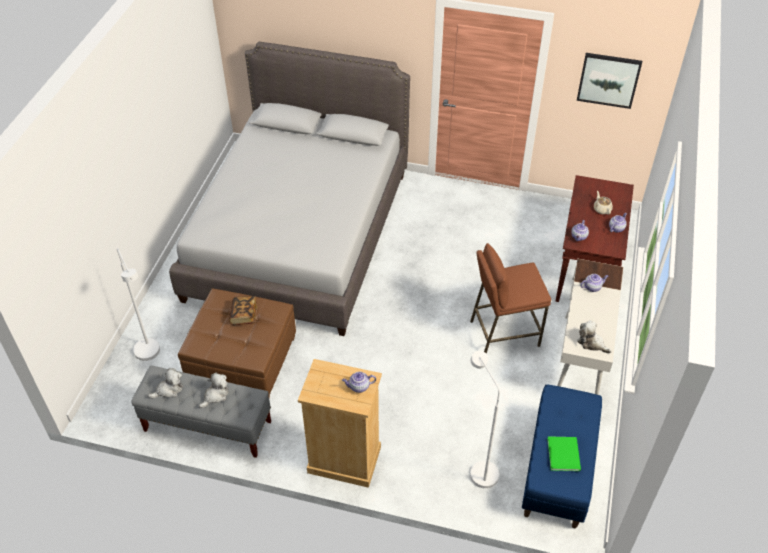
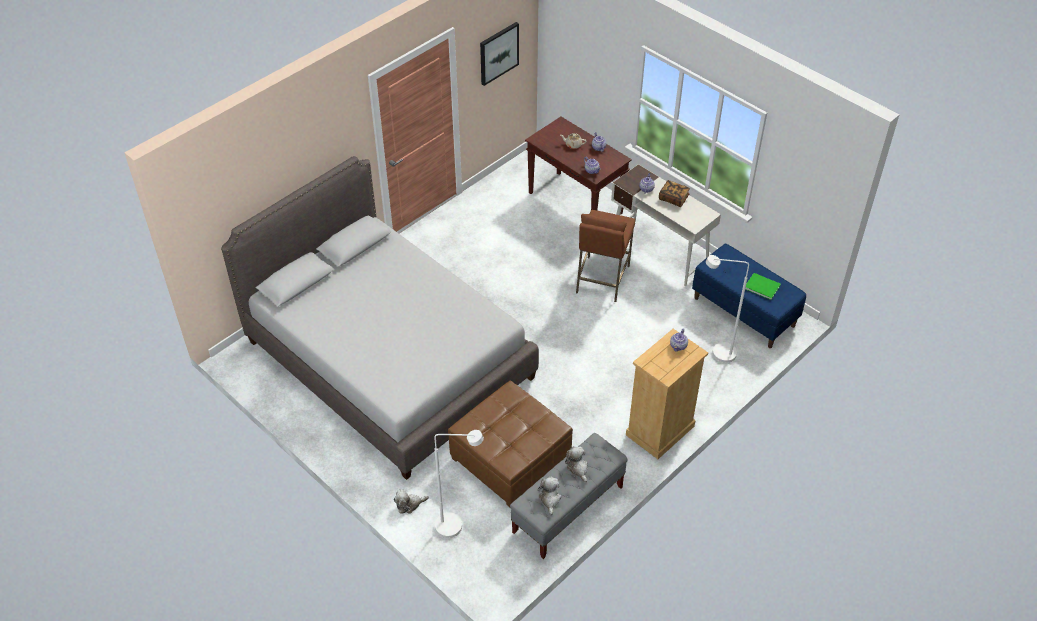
camera: 60 degrees left, 0 degrees up
(244, 315) = (500, 417): book -> book (673, 198)
(591, 343) = (697, 215): plush toy -> plush toy (409, 504)

